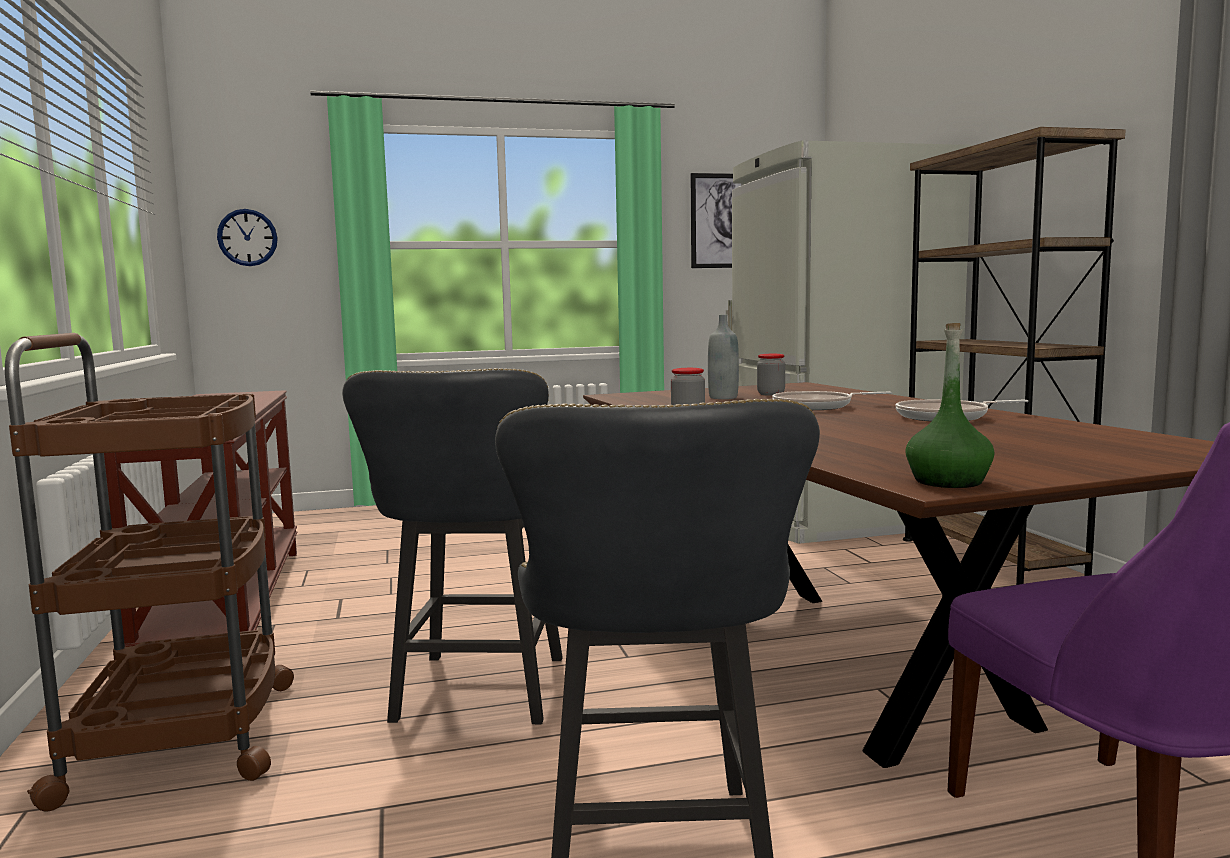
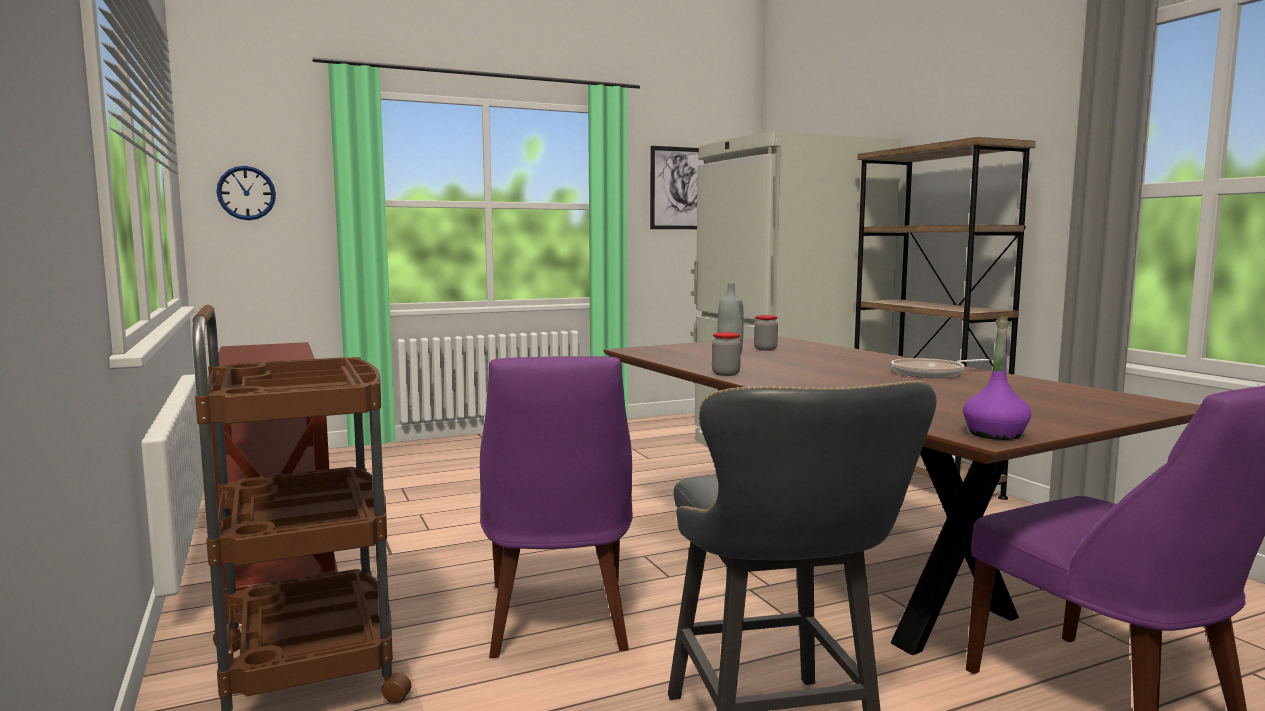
camera: 10 degrees left, 0 degrees up
(475, 699) = (557, 620): grey stool -> purple chair
(817, 407) = (818, 363): frying pan -> none
(947, 482) = (994, 434): green bottle -> purple bottle

